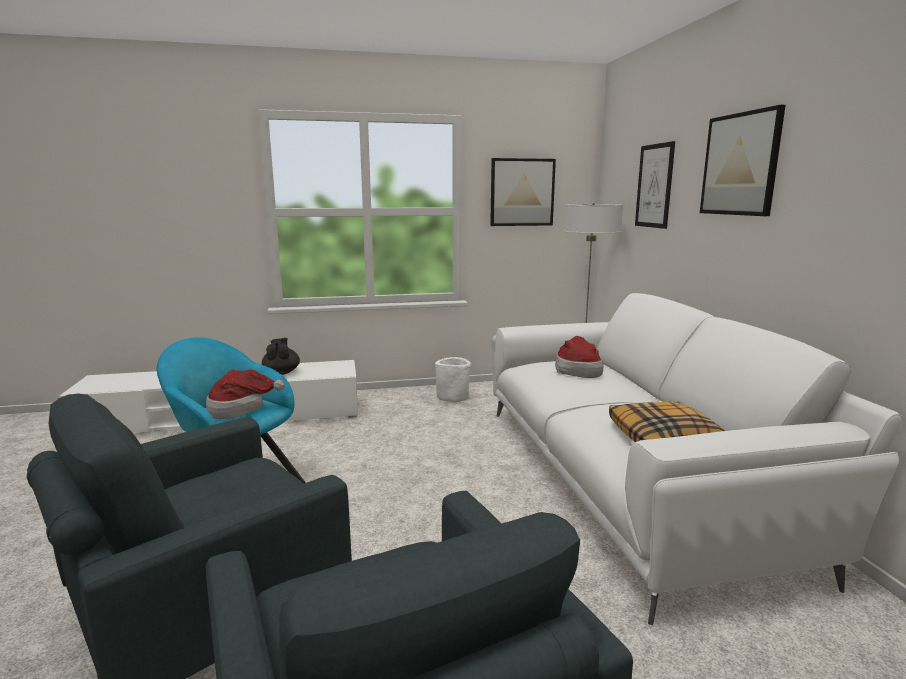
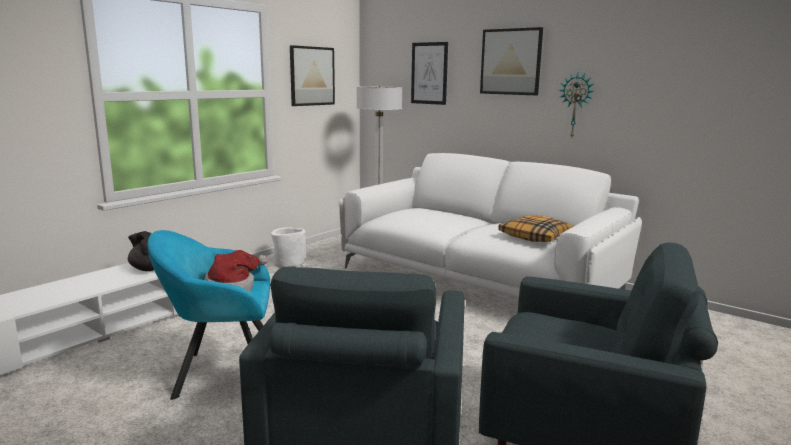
camera: 40 degrees left, 0 degrees up
(578, 370) = (425, 213): hat -> none
(820, 234) = (576, 105): none -> wall clock

